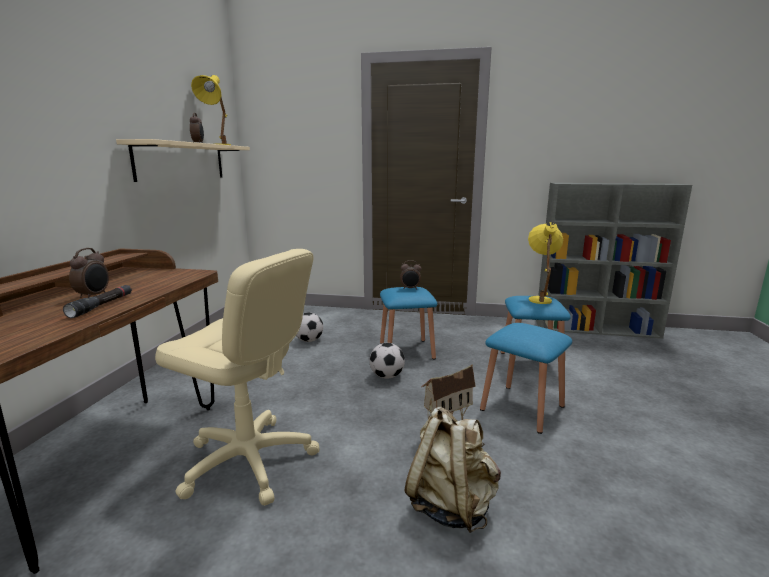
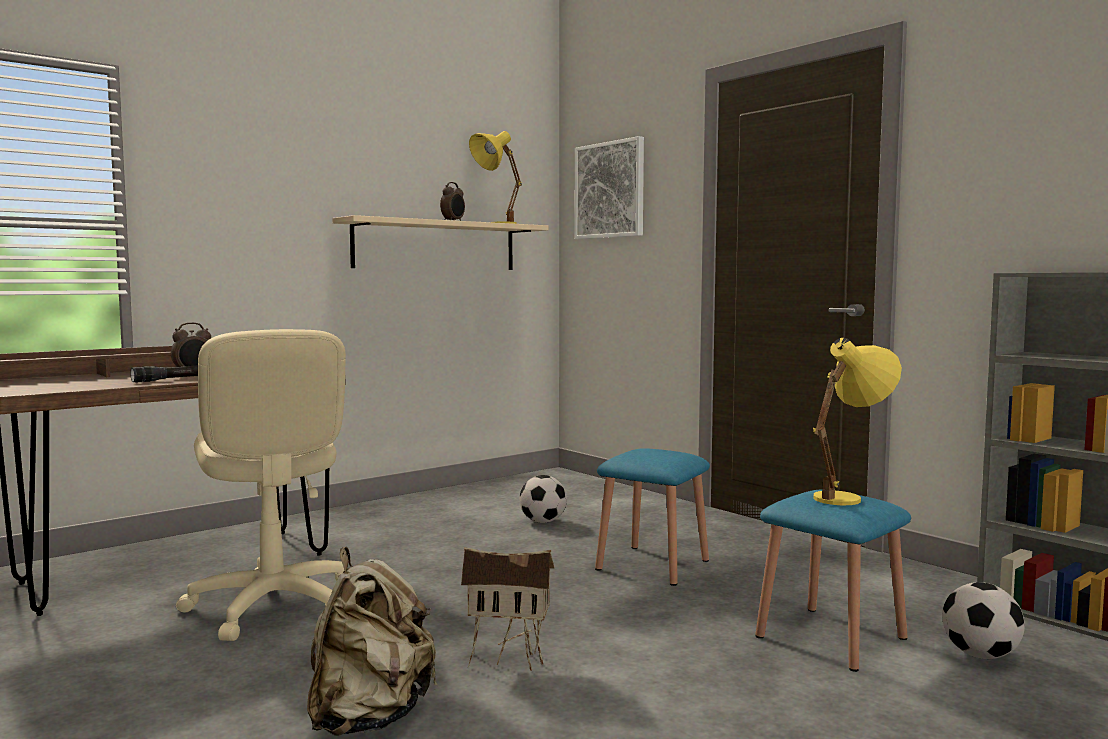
camera: 40 degrees right, 10 degrees down
(285, 124) = (610, 190): none -> picture
(387, 376) = (561, 583): football -> football (980, 655)
(410, 288) = (662, 452): alarm clock -> none
(522, 408) = (680, 677): blue stool -> none

